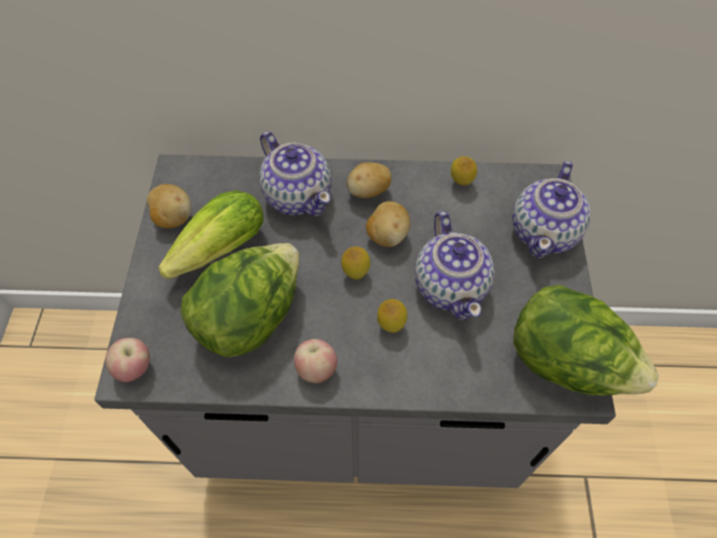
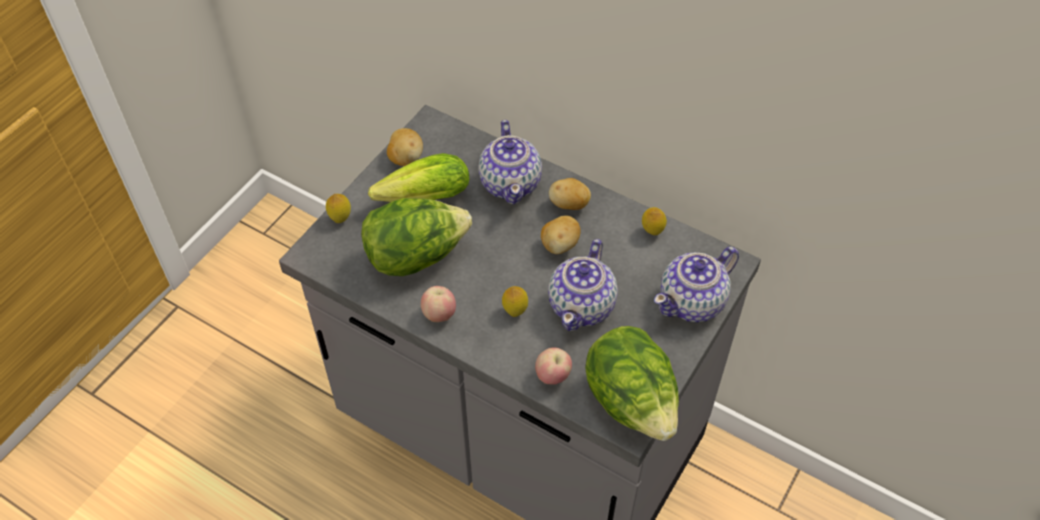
camera: 30 degrees right, 5 degrees down
(135, 368) = (316, 252): apple -> apple (552, 376)
(355, 273) = (515, 262): lemon -> lemon (340, 218)

